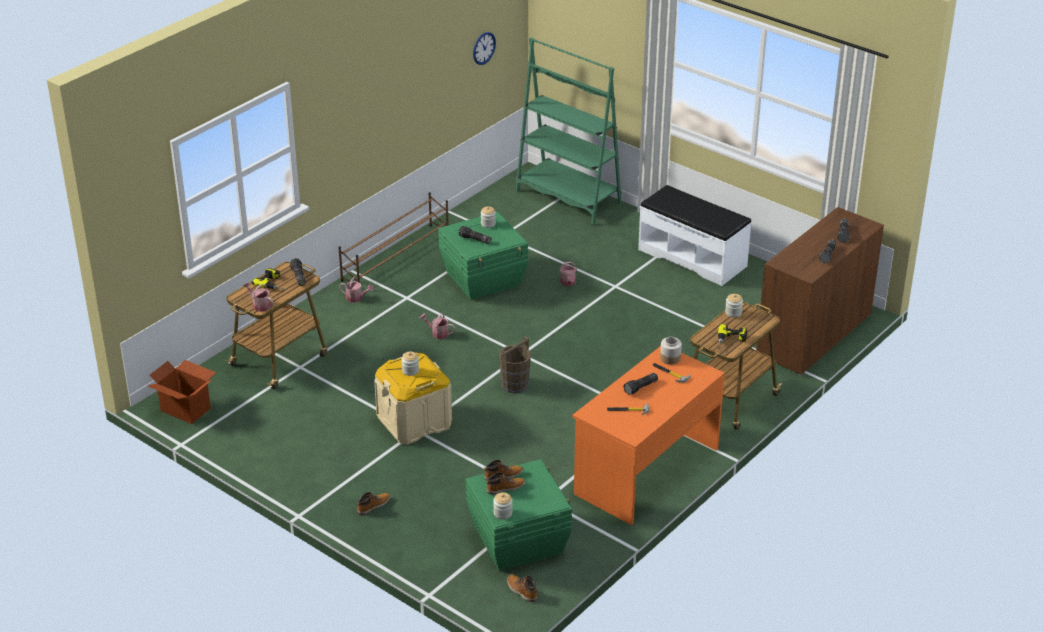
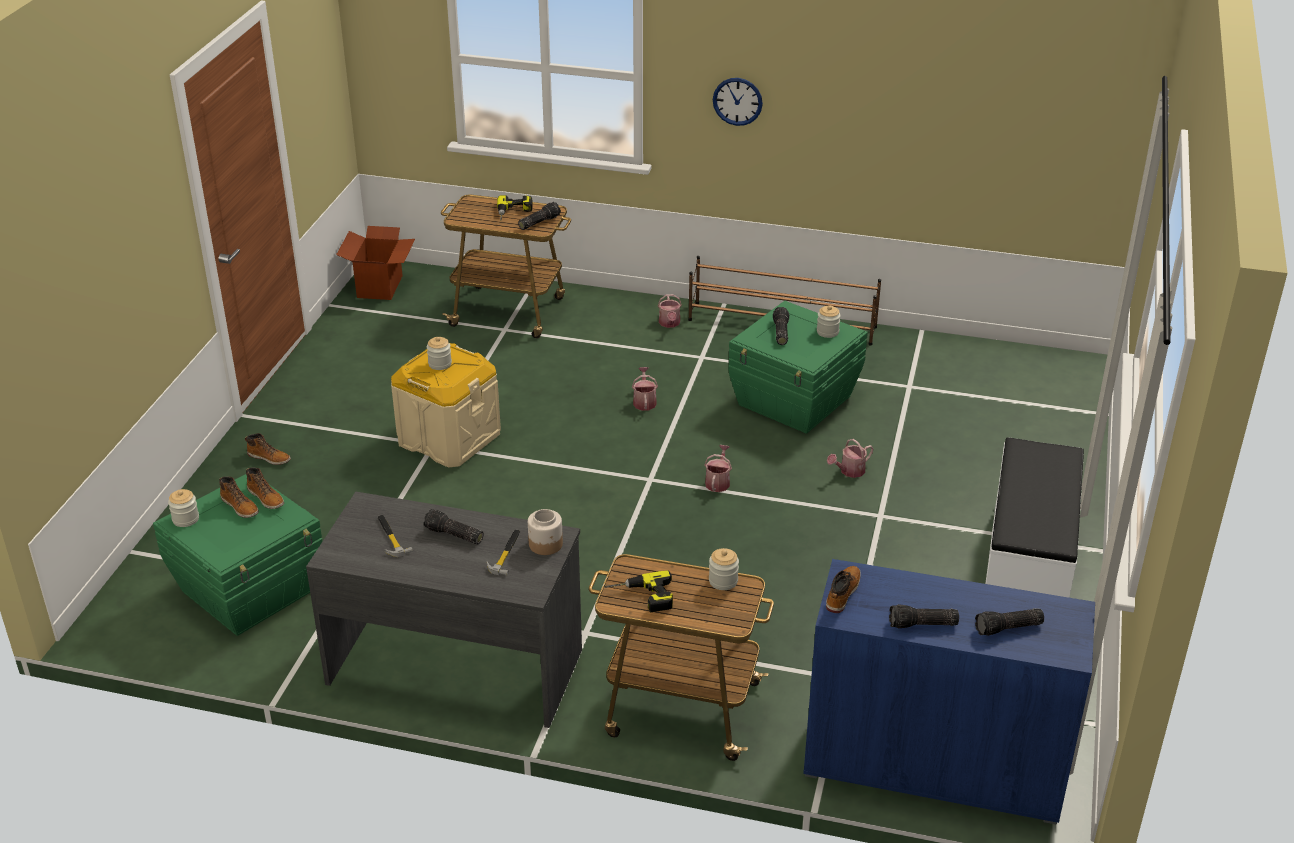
camera: 65 degrees right, 0 degrees up
(259, 305) = (463, 217): watering can -> watering can (718, 481)
(484, 48) = (1040, 126): wall clock -> wall clock (737, 101)
(514, 385) = (577, 493): brown bucket -> none
(521, 591) = (148, 622): boot -> boot (842, 593)
(568, 197) = (1060, 412): green bookcase -> none
(645, 470) = (456, 665): orange desk -> grey desk
(813, 335) = (934, 764): brown cabinet -> blue cabinet

